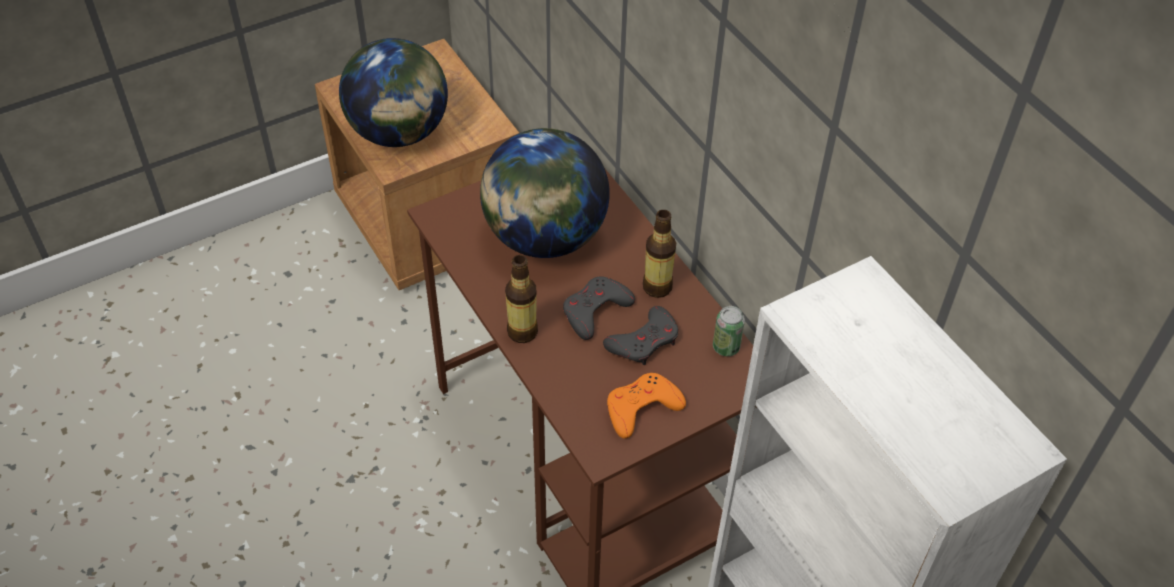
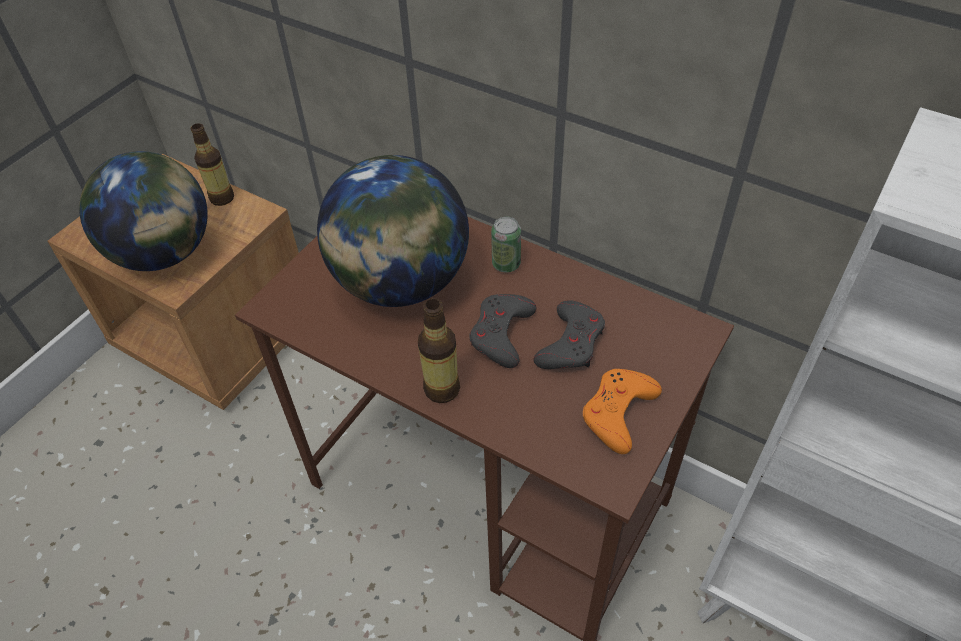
camera: 25 degrees left, 0 degrees up
(657, 287) = (545, 284): bottle -> bottle (222, 198)
(726, 347) = (651, 313): can -> can (506, 264)

